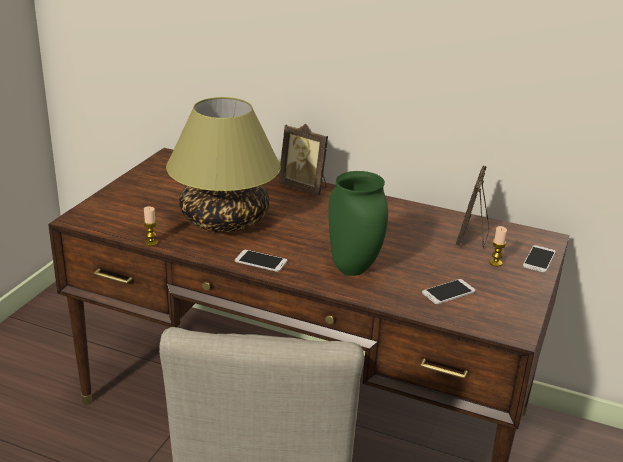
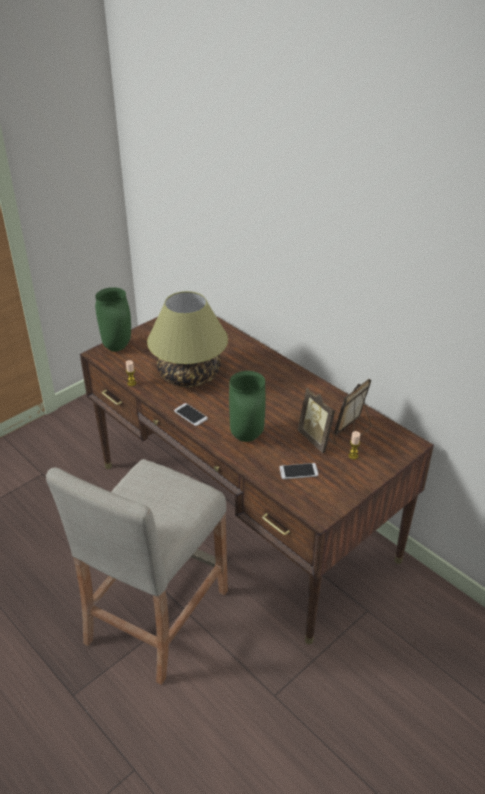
camera: 25 degrees right, 10 degrees up
(98, 208) = (116, 347): none -> green vase
(304, 187) = (264, 357): picture frame -> picture frame (317, 440)
(539, 259) = (389, 460): phone -> none

